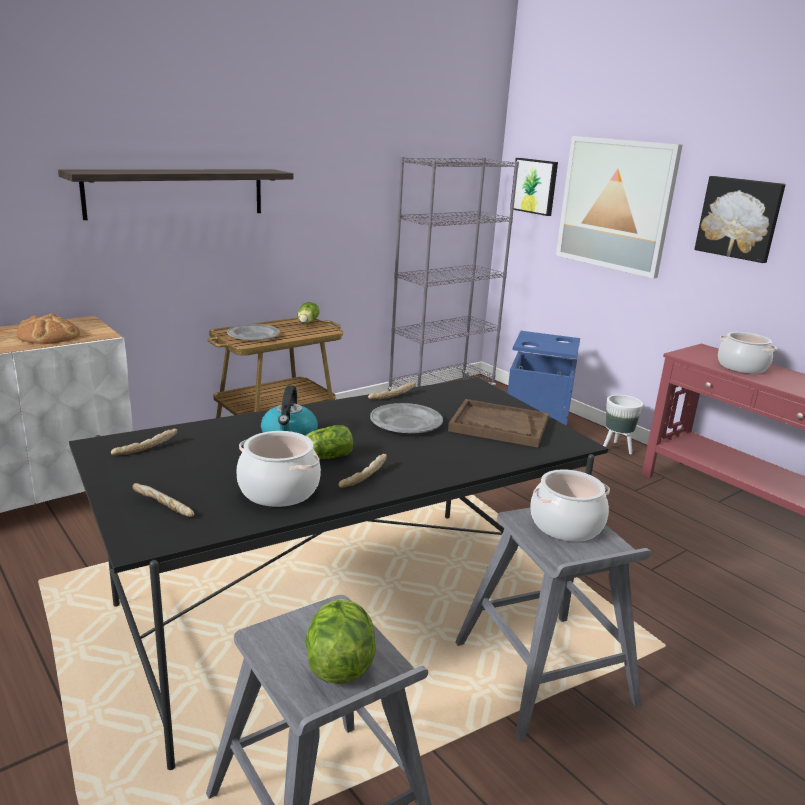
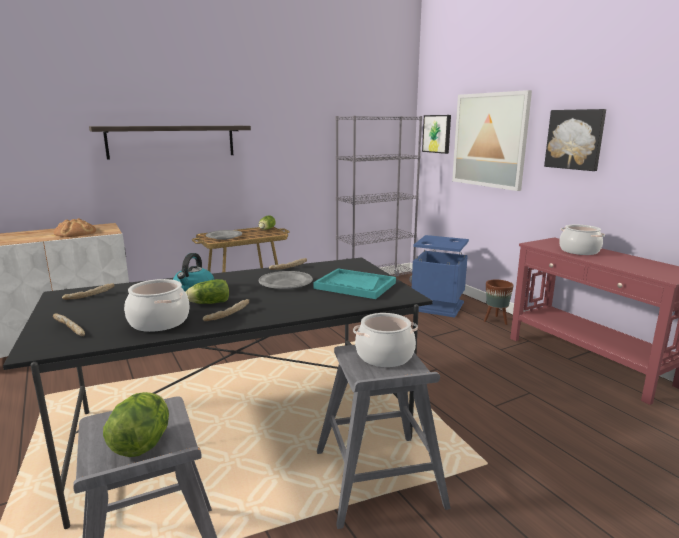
camera: 10 degrees right, 5 degrees down
(498, 426) = (355, 285): brown tray -> turquoise tray
(616, 449) = (496, 320): white planter -> brown planter

